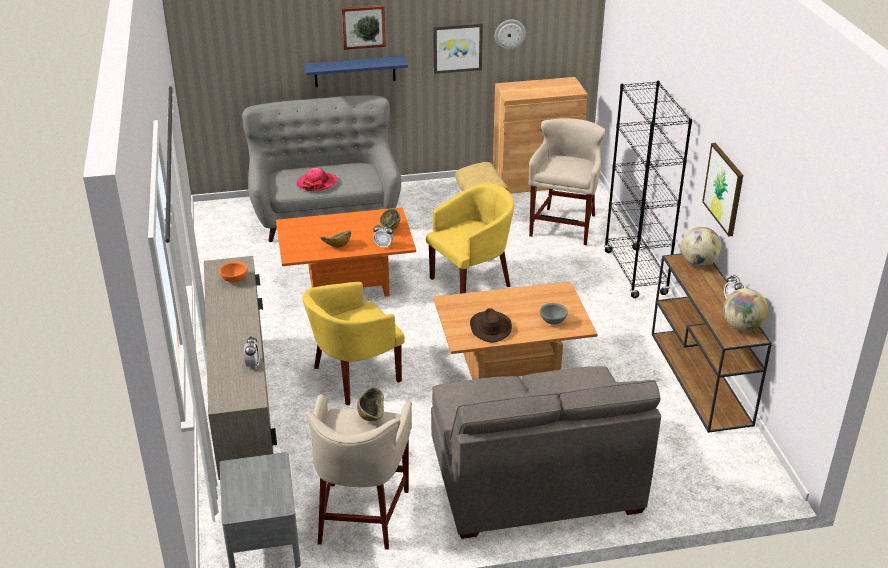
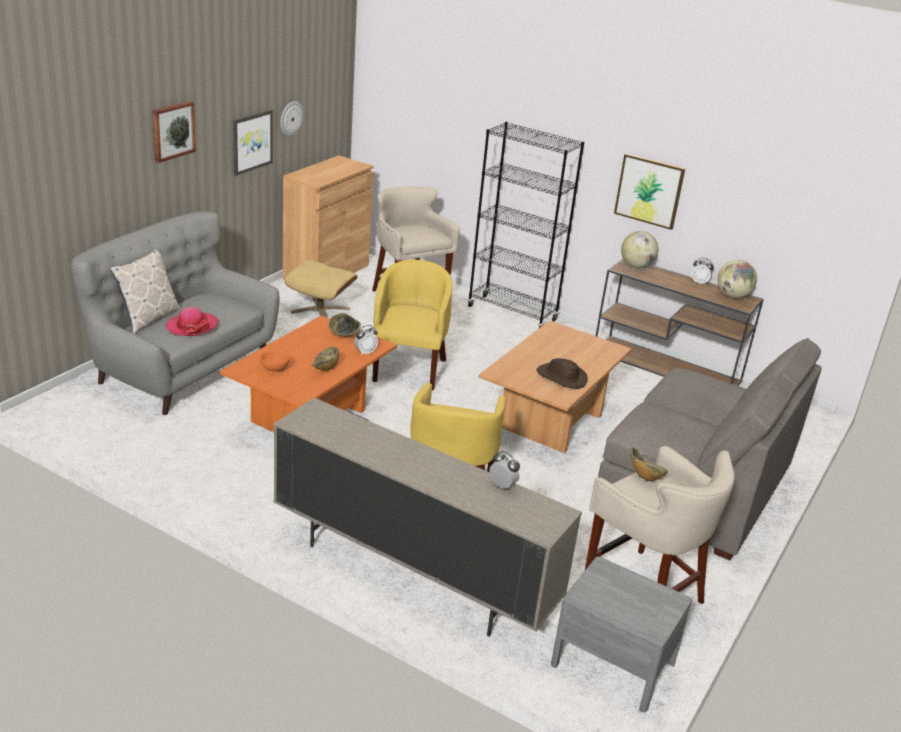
camera: 50 degrees left, 5 degrees down
(234, 280) = (339, 425): orange bowl -> orange bowl (274, 369)
(302, 168) = (148, 318): none -> pillow
(355, 71) = (166, 189): blue shelf -> none
(553, 321) = (591, 353): grey bowl -> none

